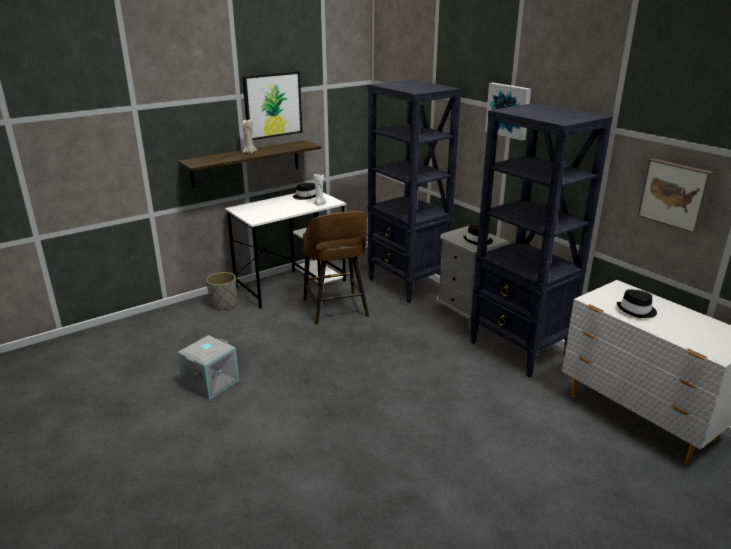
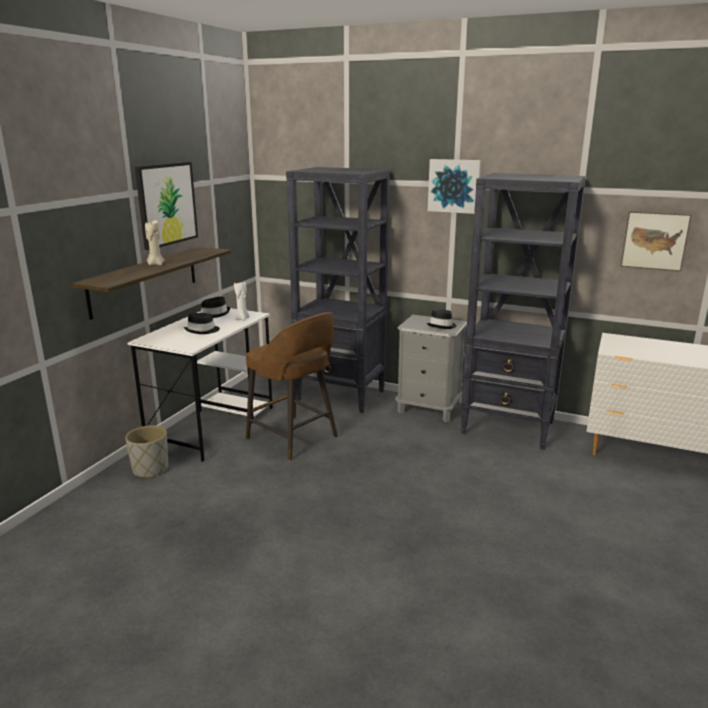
camera: 30 degrees left, 5 degrees down
(210, 382) = (233, 565): grey storage box -> none
(636, 311) = (654, 352): black hat -> black hat (202, 331)

